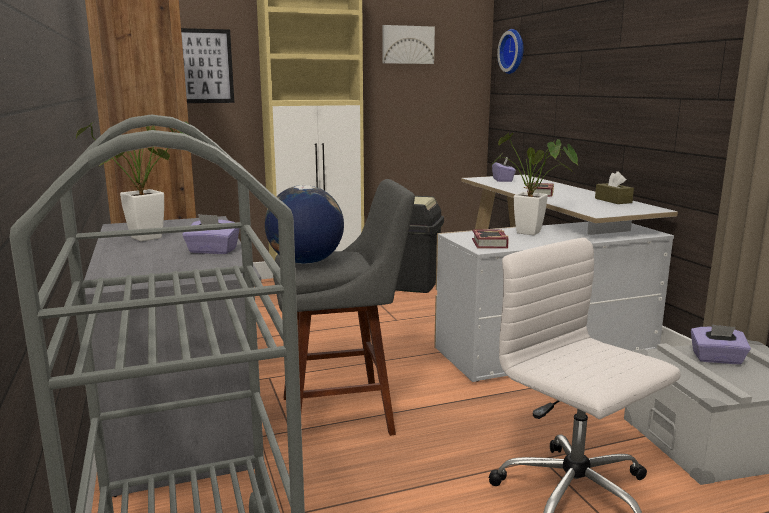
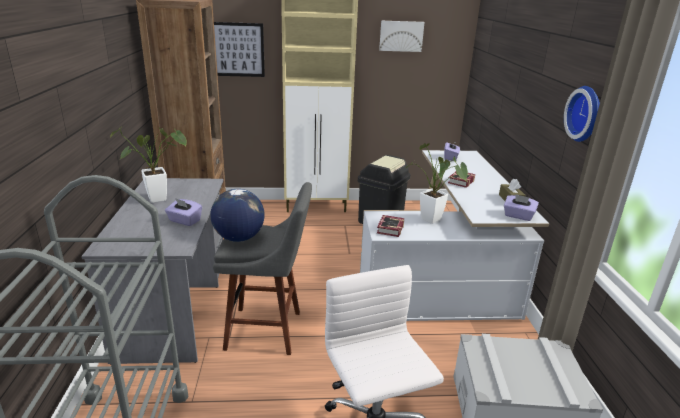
camera: 15 degrees right, 10 degrees up
(514, 51) = (484, 48): wall clock -> wall clock (586, 114)
(717, 359) = (519, 356): purple tissue box -> purple tissue box (518, 216)

